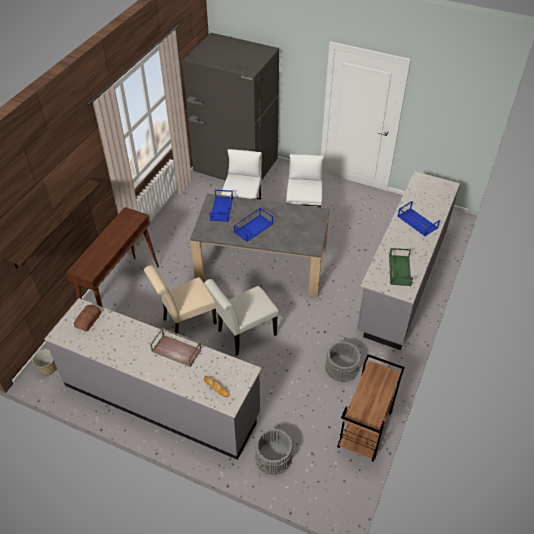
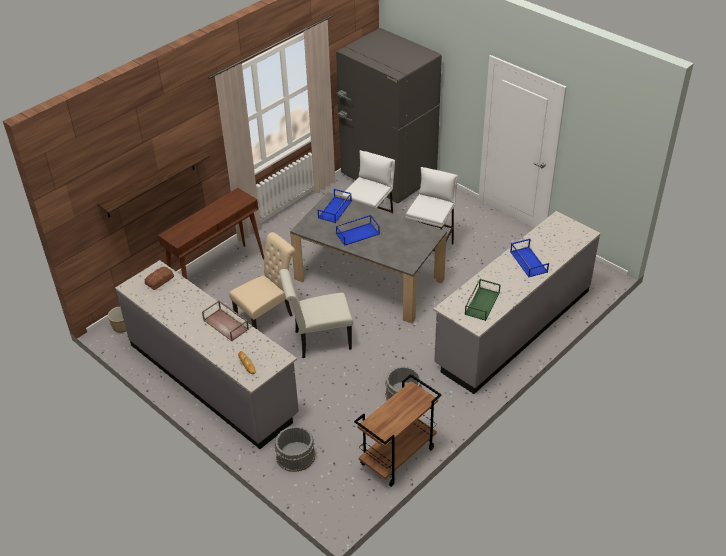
camera: 20 degrees right, 5 degrees down
(186, 322) = (267, 316): beige chair -> beige chair turned 150 degrees clockwise

